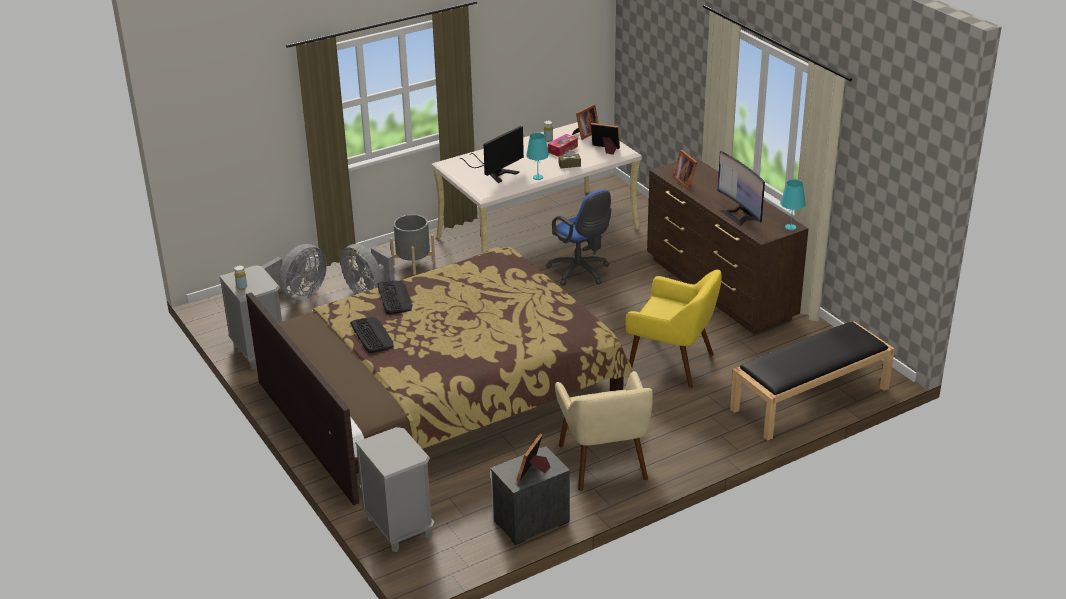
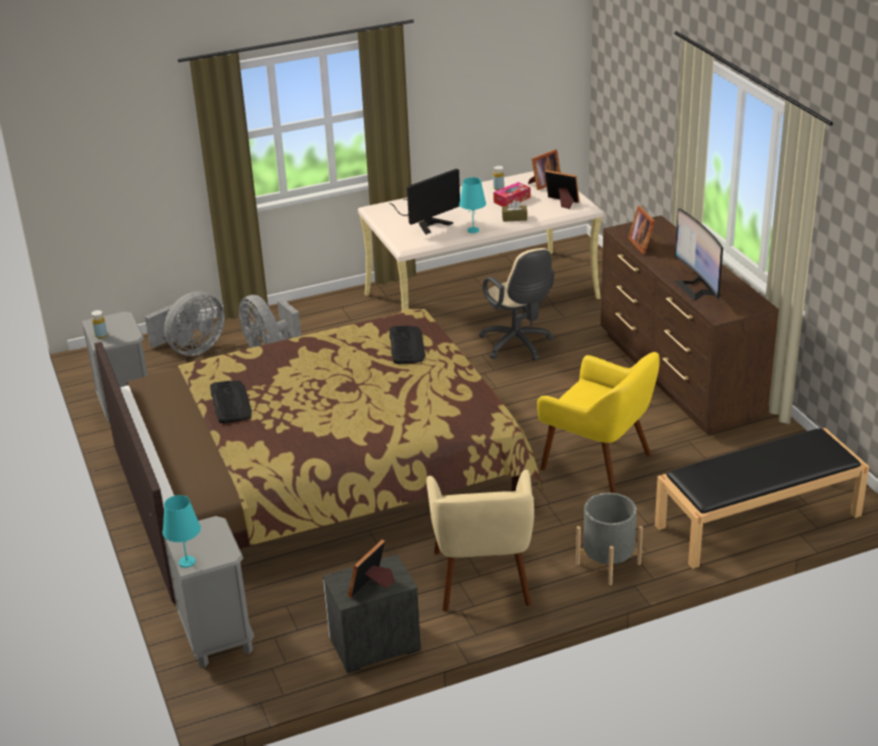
camera: 10 degrees right, 0 degrees up
(394, 297) = (271, 359): keyboard -> keyboard (406, 345)
(413, 263) = (330, 322): grey planter -> grey planter (608, 563)
(581, 273) = (518, 346): blue office chair -> beige office chair
(790, 227) = (756, 306): turquoise table lamp -> turquoise table lamp (187, 562)

